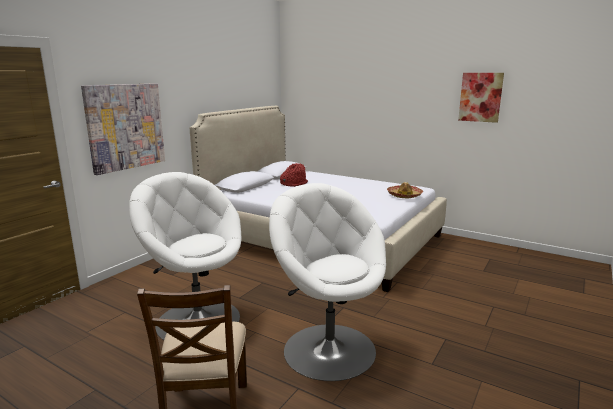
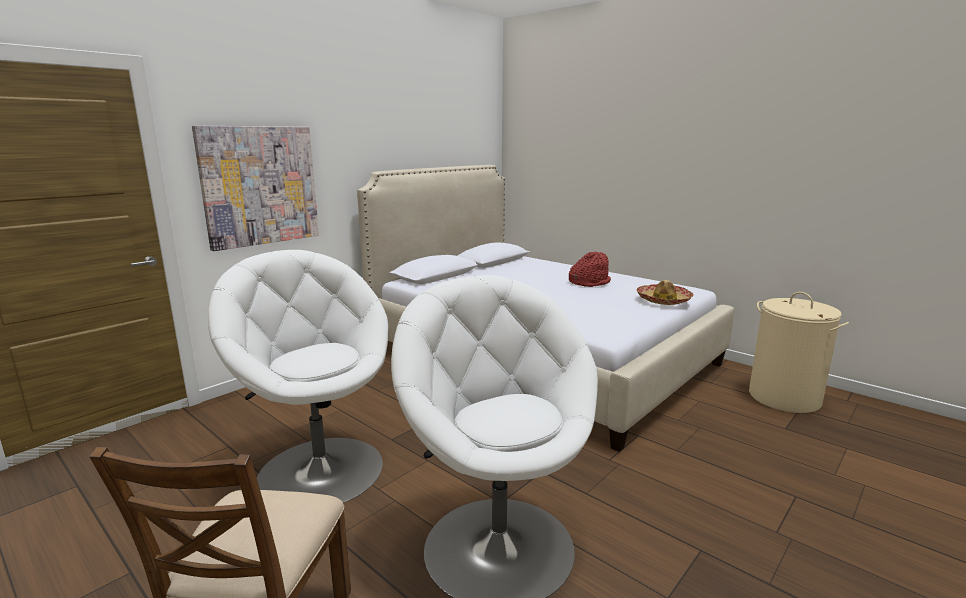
camera: 10 degrees right, 0 degrees up
(293, 184) = (504, 275): red hat -> red hat (589, 282)
(480, 97) = (797, 150): picture -> none
(480, 253) = (784, 397): none -> beige laundry basket

